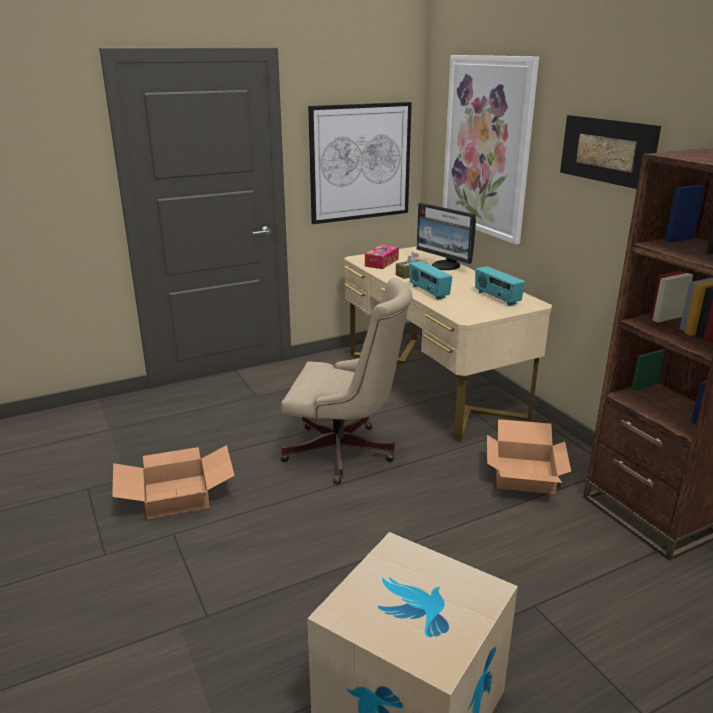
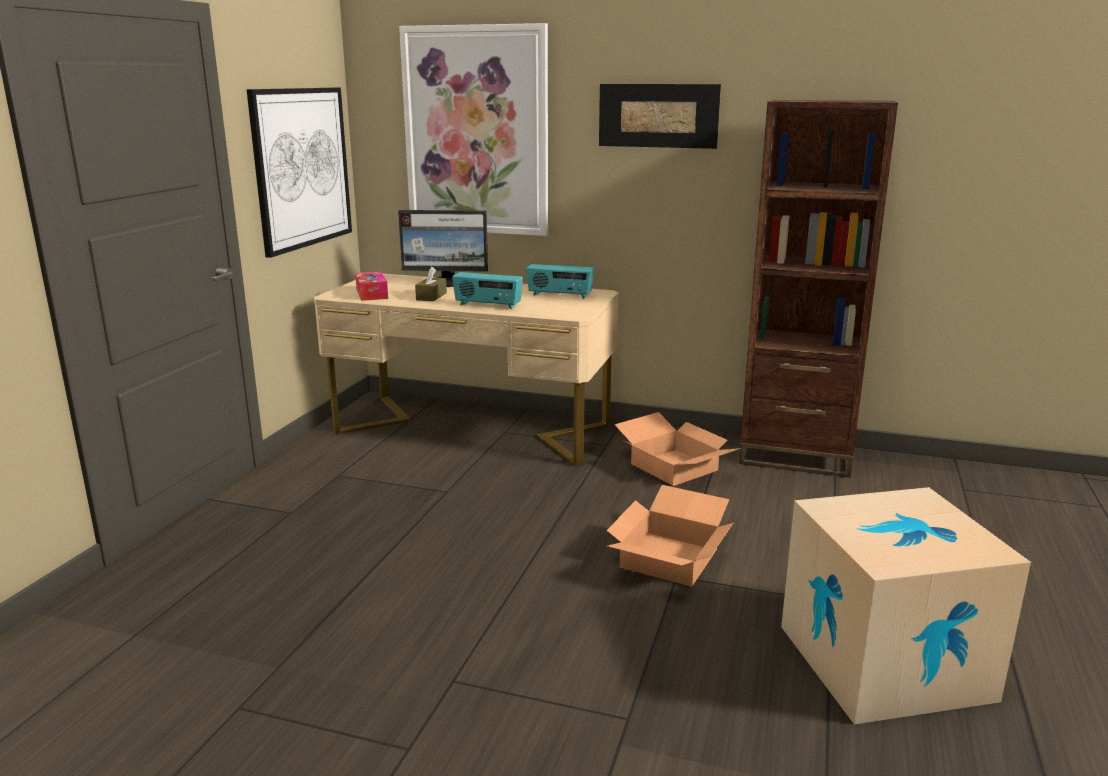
camera: 45 degrees left, 5 degrees down
(177, 495) = (384, 646): cardboard box -> cardboard box (668, 557)
(345, 453) = (498, 520): beige office chair -> none

